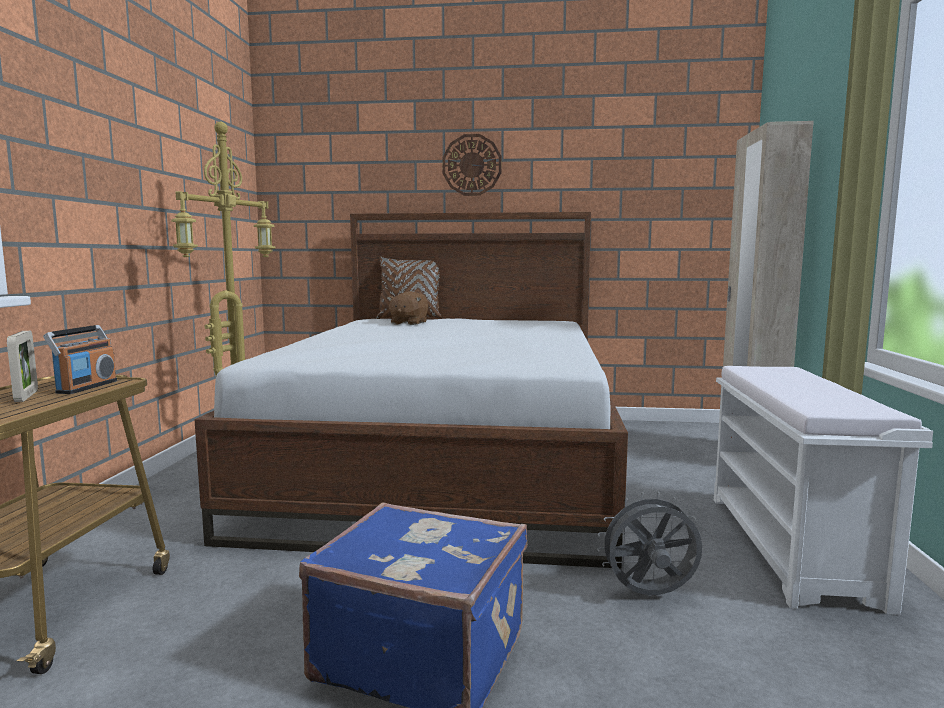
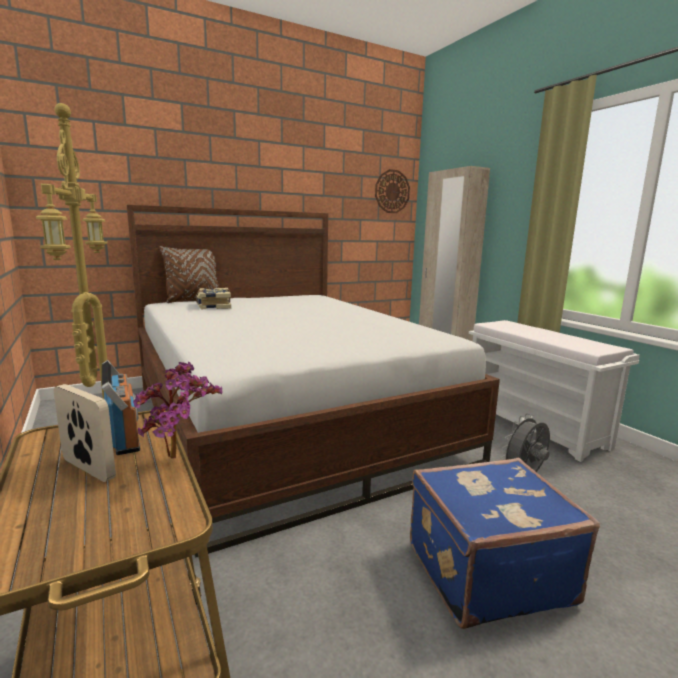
camera: 35 degrees left, 5 degrees up
(74, 399) = (180, 458): none -> potted plant
(408, 323) = (213, 306): brown plush toy -> book
(472, 165) = (236, 168): wall clock -> wall clock (392, 191)

